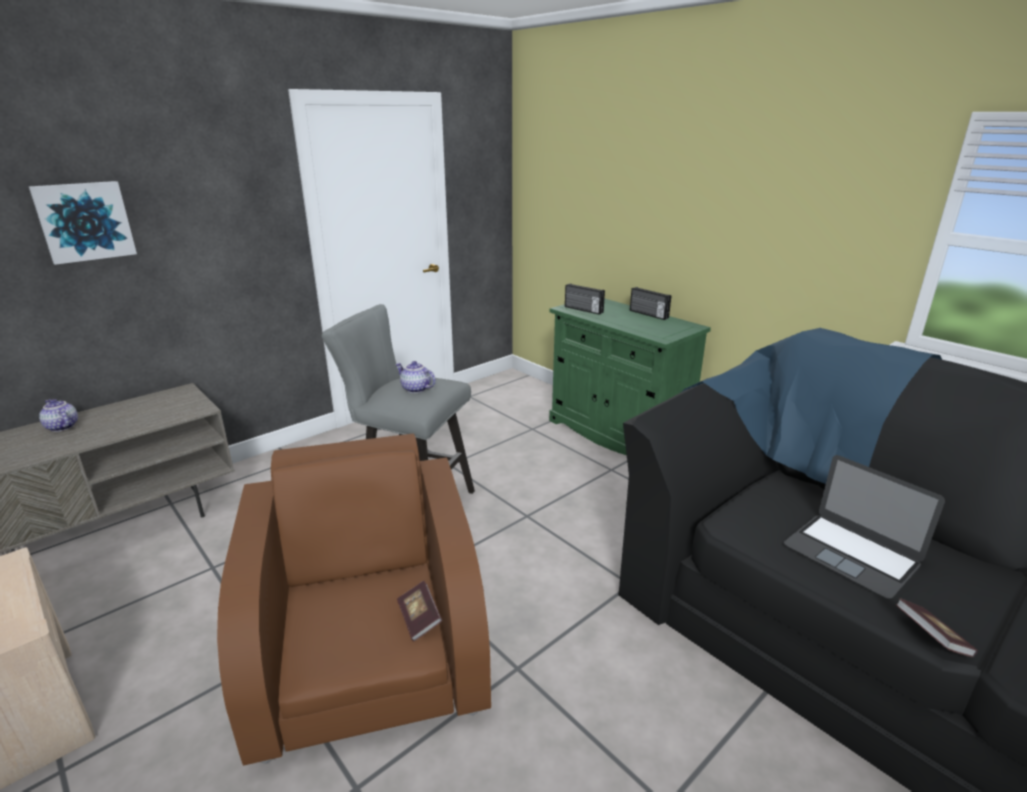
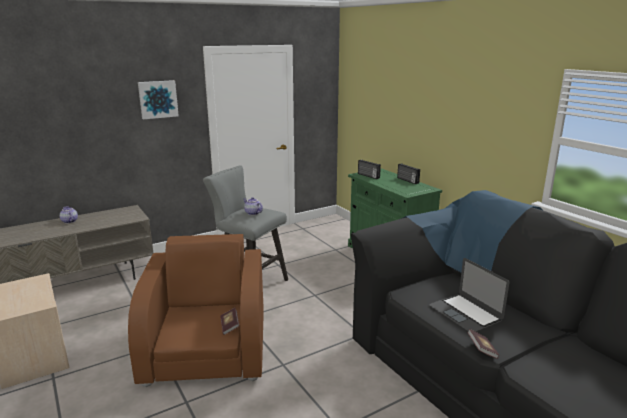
camera: 10 degrees right, 5 degrees down
(84, 221) = (92, 115): picture -> picture (158, 99)

